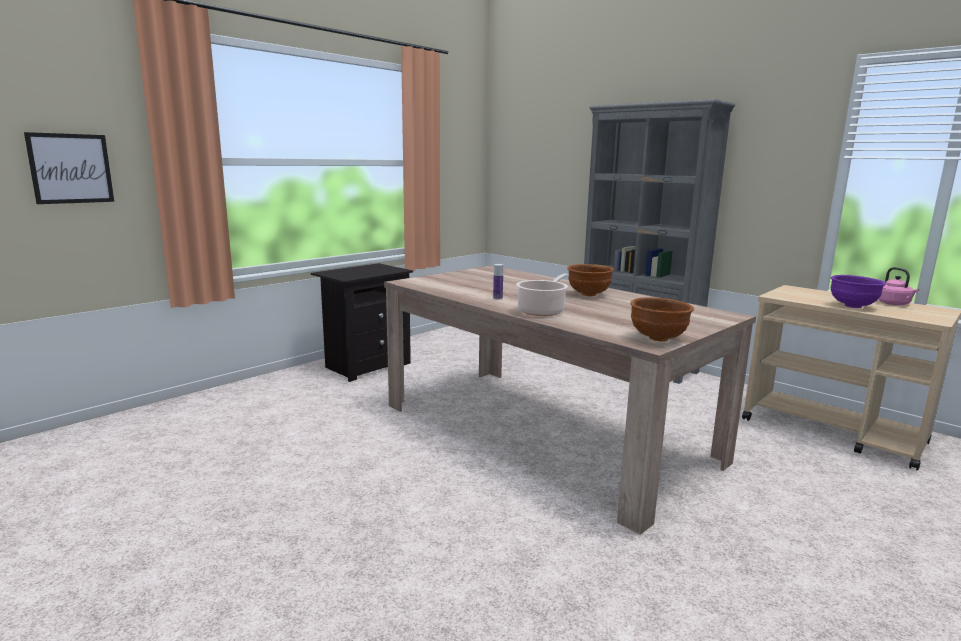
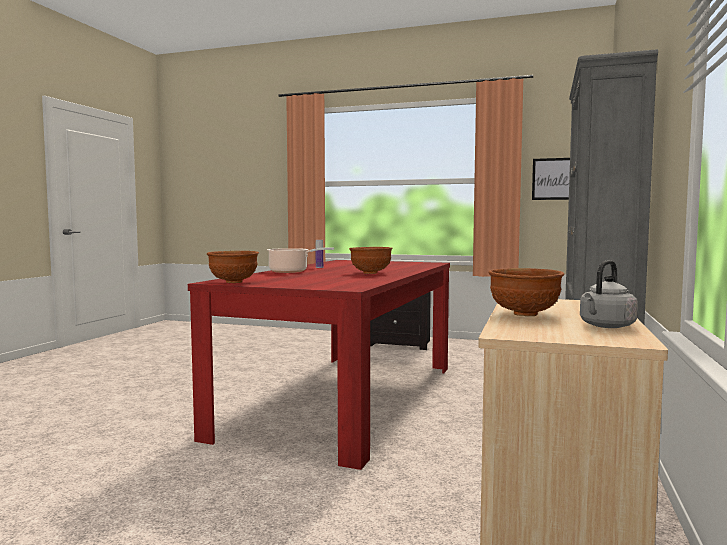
camera: 65 degrees right, 10 degrees down
(71, 168) = (259, 189): picture -> picture (553, 179)
(544, 432) = (345, 398): beige dining table -> red dining table
(853, 306) = (524, 314): purple bowl -> brown bowl
(894, 304) = (605, 326): pink kettle -> grey kettle

